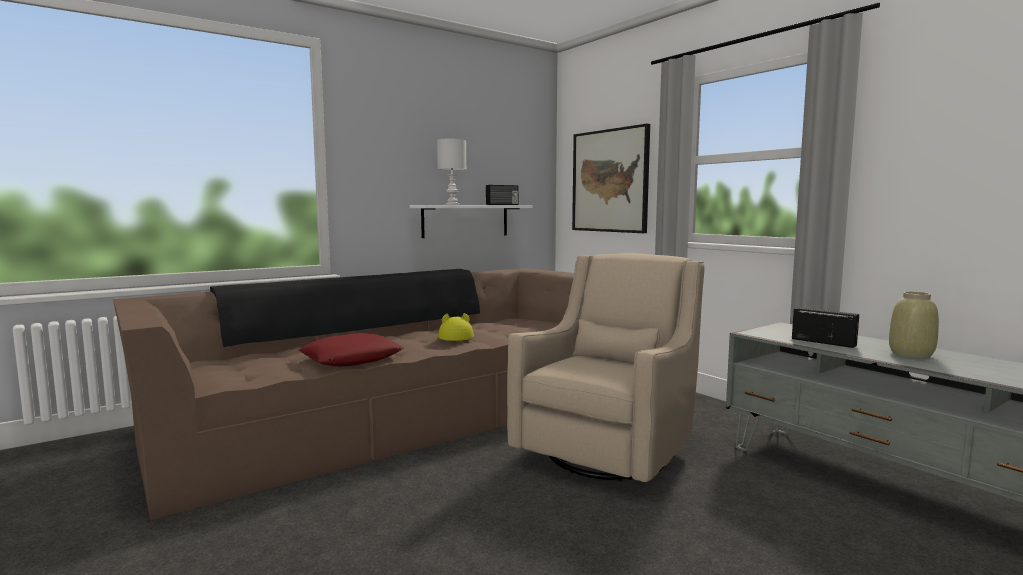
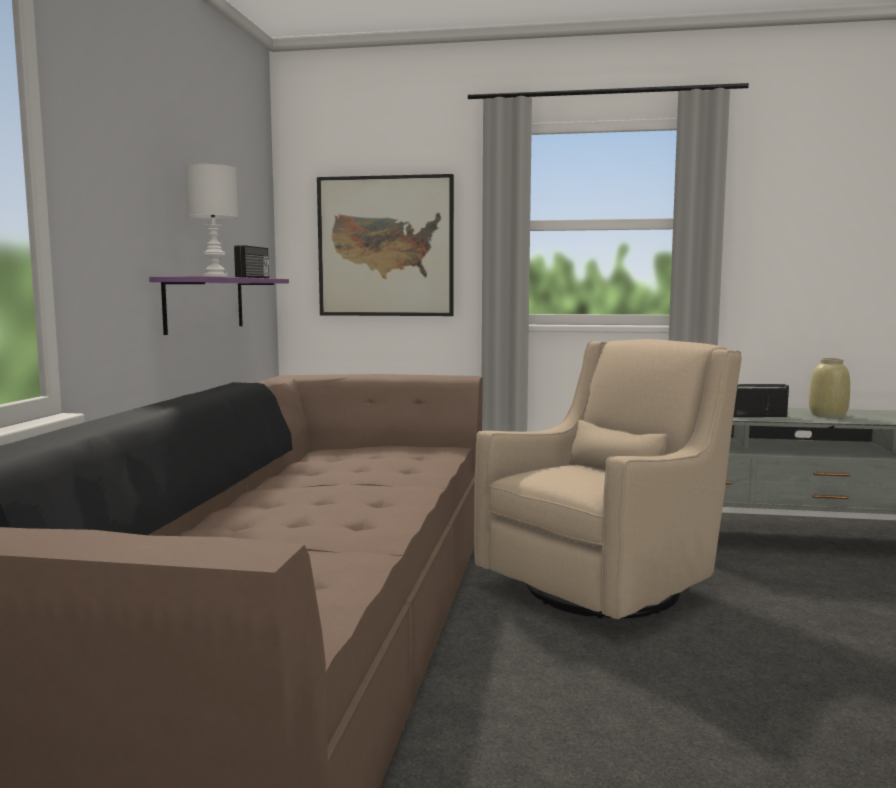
camera: 45 degrees left, 0 degrees up
(352, 359) = (338, 548): red pillow -> none
(455, 337) = (364, 485): yellow hat -> none
(465, 220) = (205, 304): white shelf -> purple shelf
(610, 451) = (607, 585): beige armchair -> beige armchair turned 60 degrees clockwise

